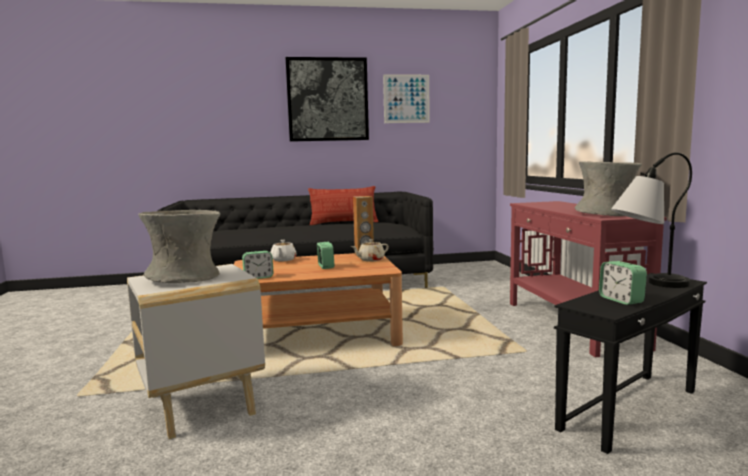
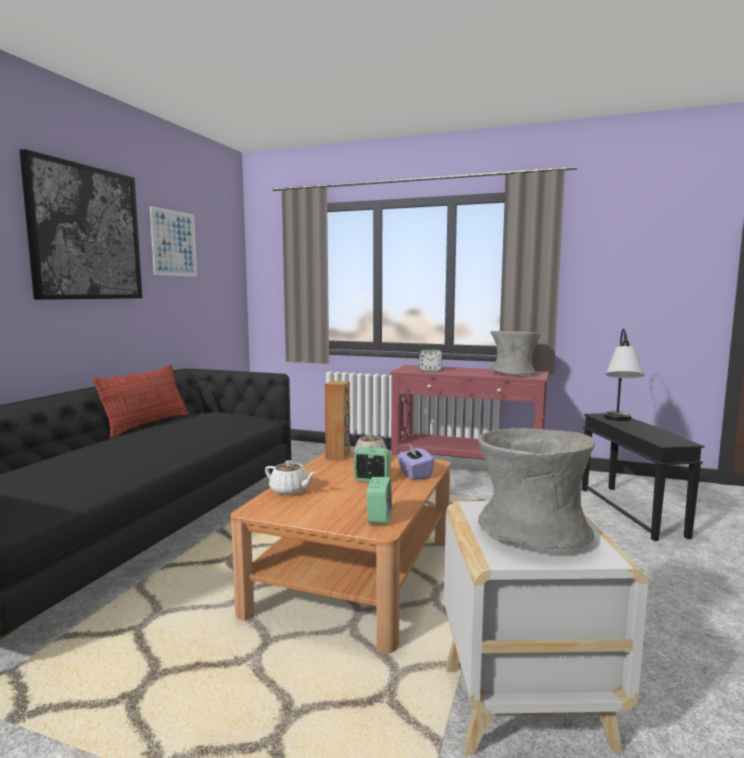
camera: 60 degrees left, 0 degrees up
(352, 271) = (414, 474): none -> purple tissue box
(621, 300) = (656, 434): alarm clock -> alarm clock (430, 370)

